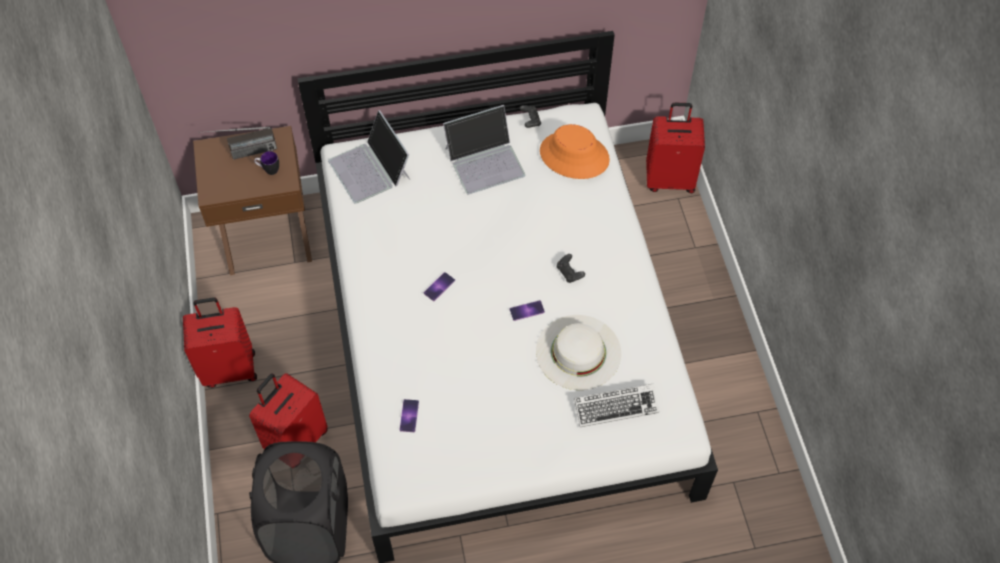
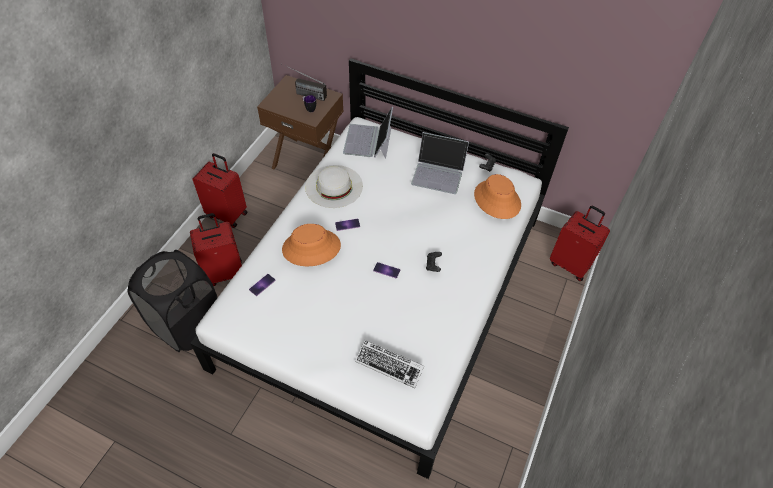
camera: 35 degrees right, 5 degrees down
(424, 339) = (311, 248): none -> orange hat
(578, 352) = (396, 315): white hat -> white hat (334, 186)

